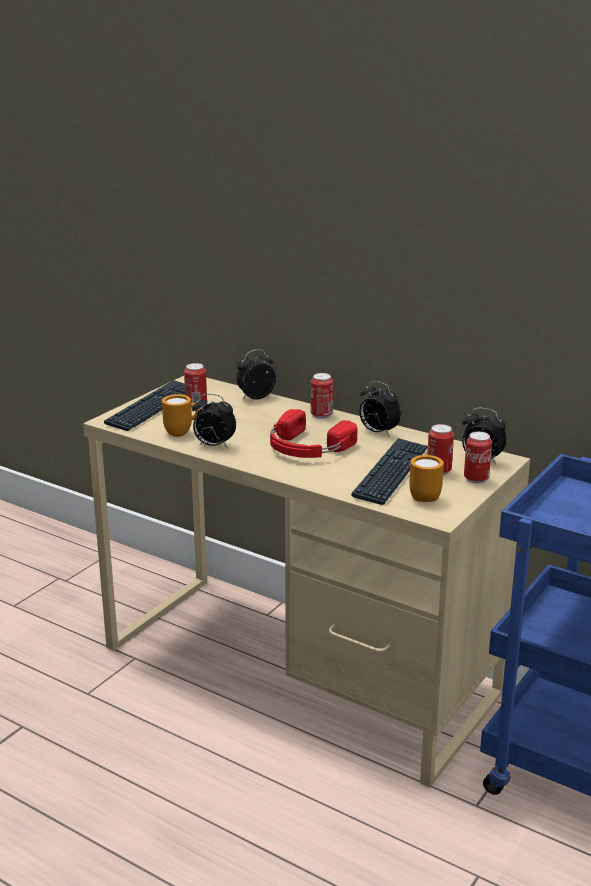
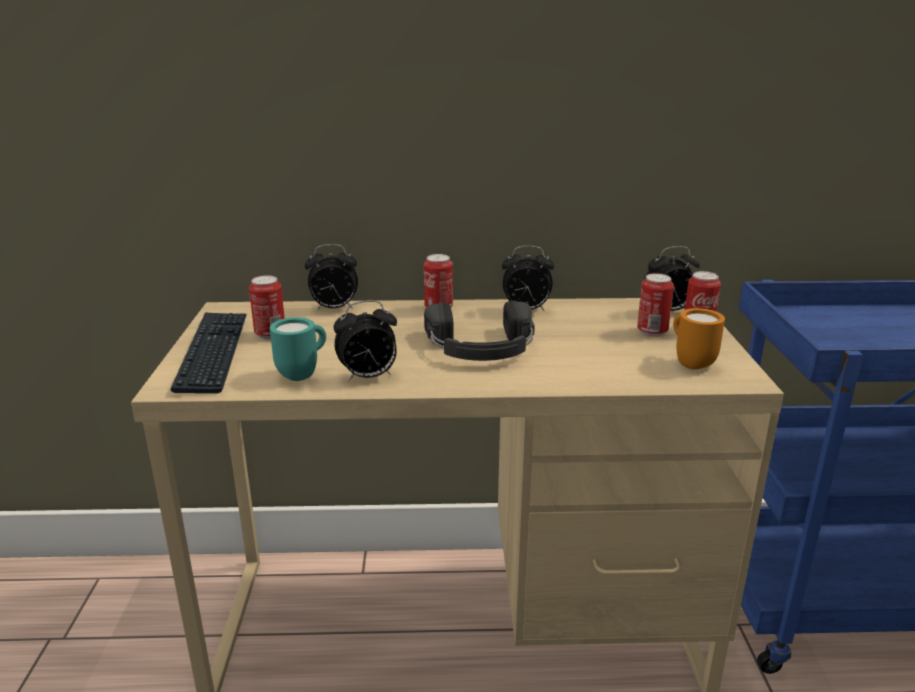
camera: 35 degrees left, 0 degrees up
(182, 433) = (303, 374): orange mug -> turquoise mug
(255, 397) = (334, 309): alarm clock -> alarm clock turned 120 degrees counterclockwise
(306, 448) = (481, 347): red headphones -> black headphones
(391, 472) = (613, 347): keyboard -> none

